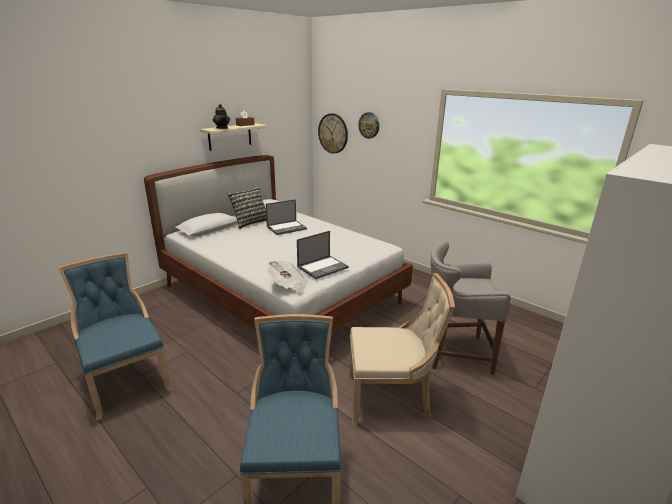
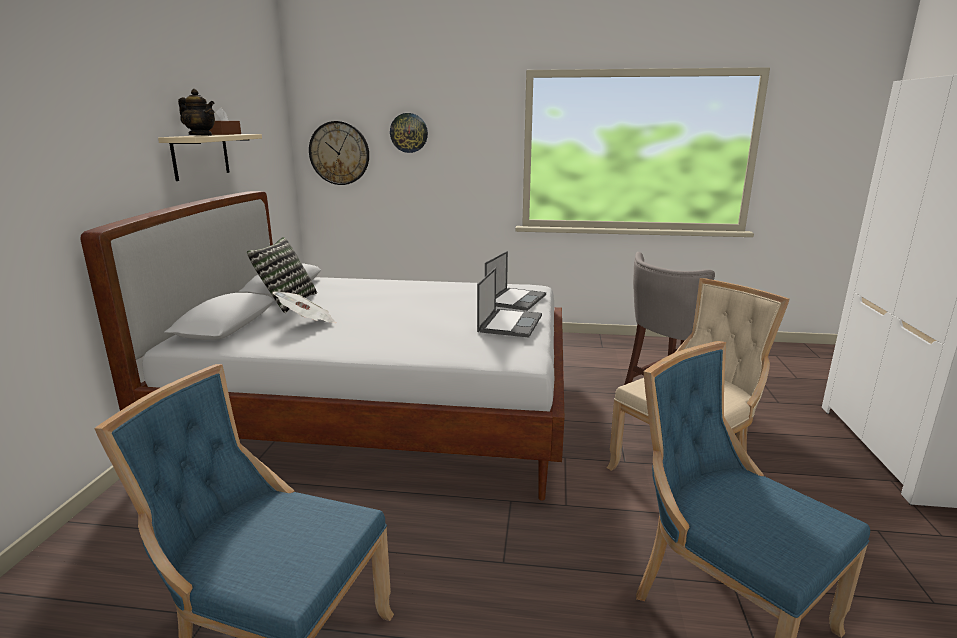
camera: 35 degrees left, 5 degrees down
(287, 227) = (362, 296): laptop -> laptop (515, 299)
(288, 285) = (505, 355): newspaper -> newspaper (307, 322)

